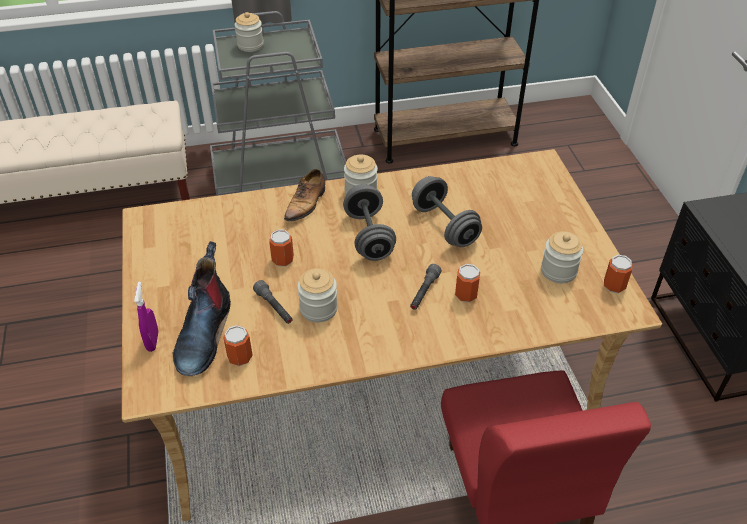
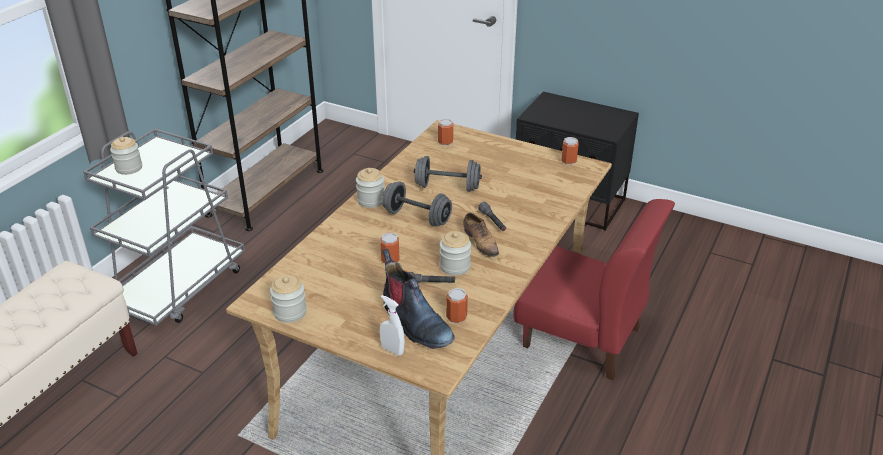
camera: 50 degrees left, 10 degrees down
(152, 341) = (392, 350): purple spray bottle -> white spray bottle
(306, 204) = (349, 226): shoe -> shoe (481, 242)
(466, 295) = (514, 209): can -> can (445, 142)
(558, 271) = (536, 171): jar -> jar (290, 312)

